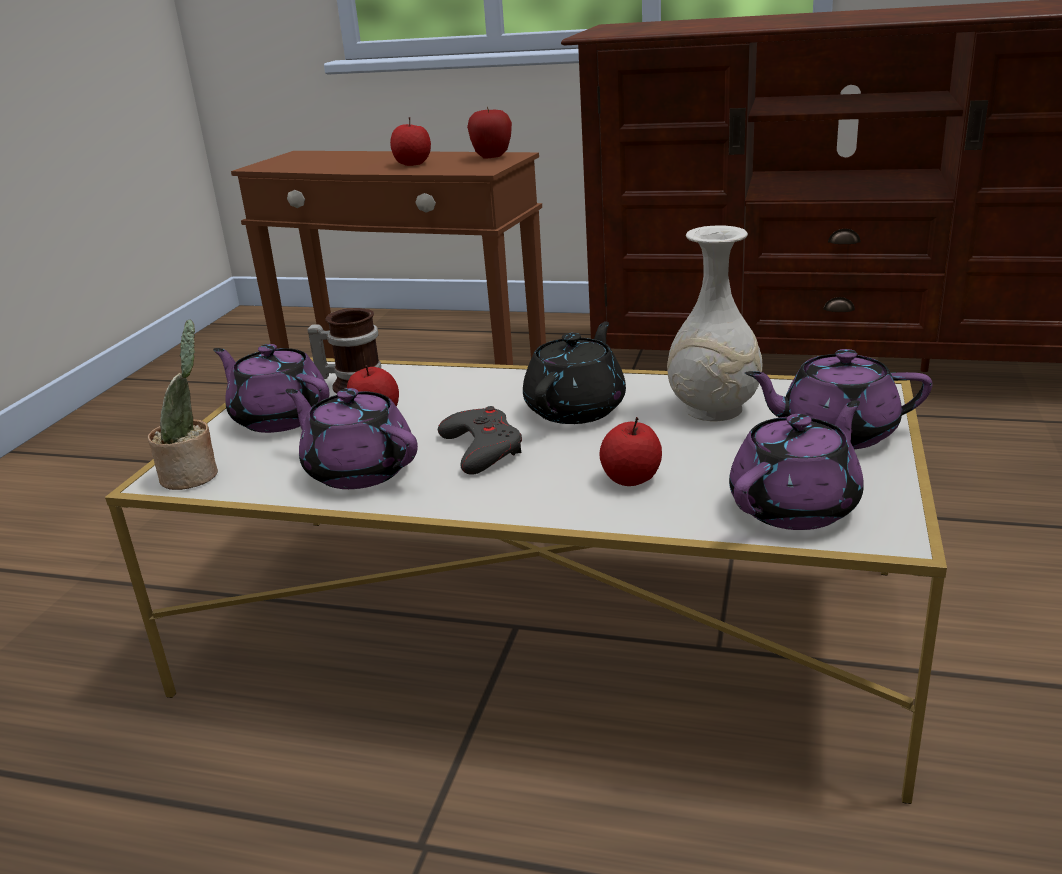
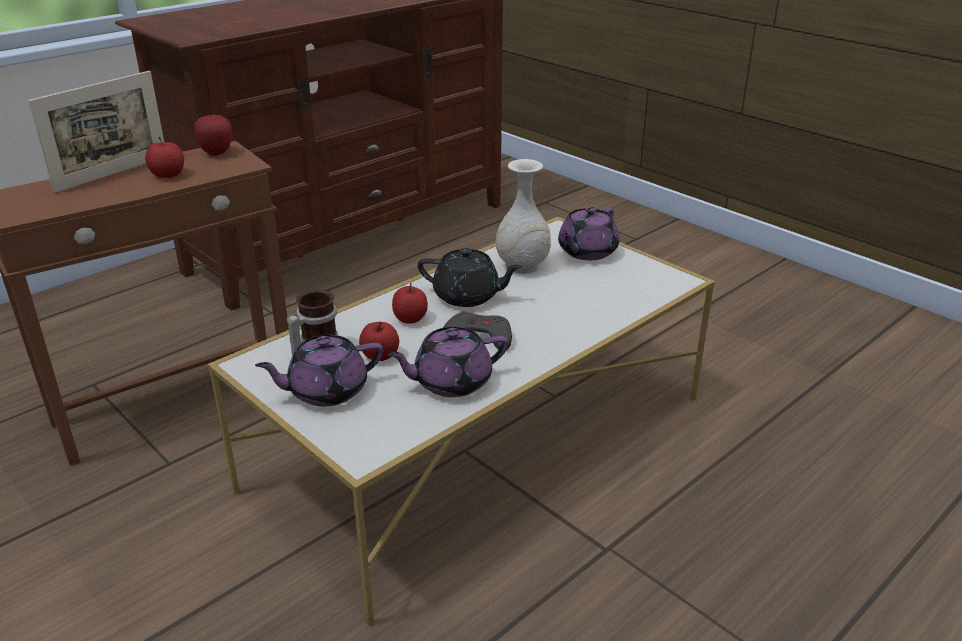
camera: 60 degrees left, 5 degrees up
(193, 475) = (374, 443): potted plant -> none
(390, 155) = (113, 173): none -> picture frame
(577, 408) = (468, 296): black teapot -> black teapot turned 135 degrees clockwise
(631, 479) = (567, 311): apple -> apple (410, 319)
(796, 506) = (639, 287): purple teapot -> none

